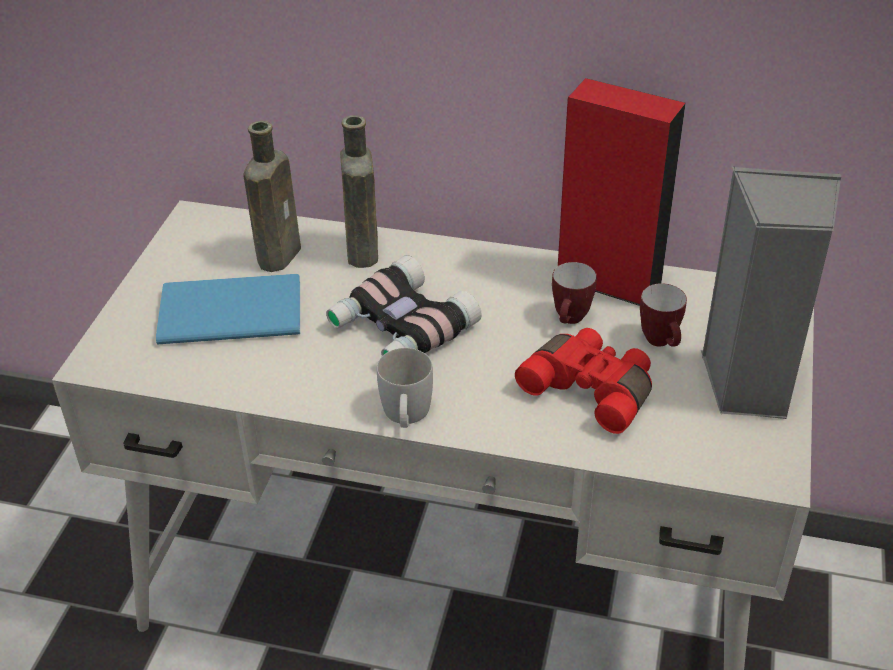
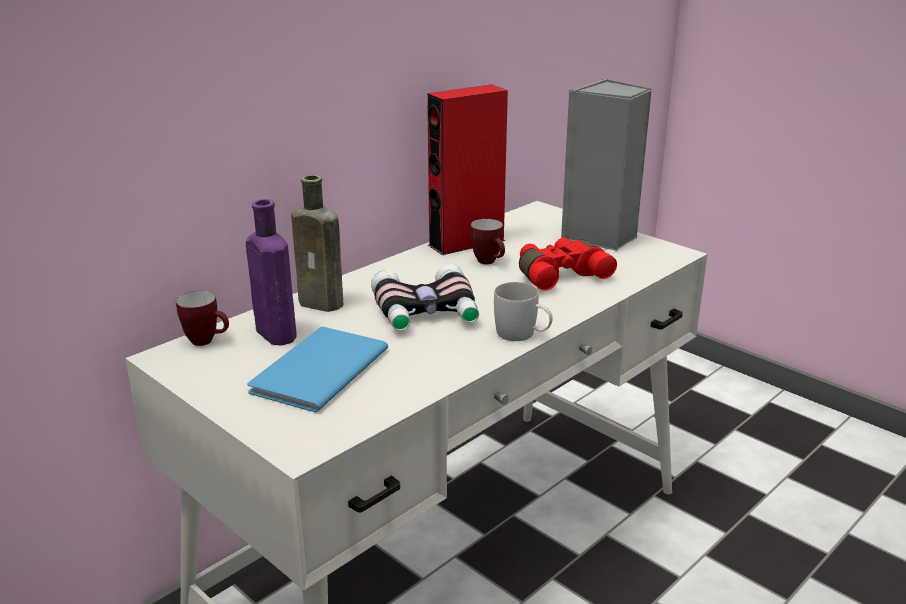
camera: 60 degrees left, 15 degrees down
(280, 253) = (274, 333): brown bottle -> purple bottle
(662, 343) = (540, 246): mug -> mug (207, 341)

